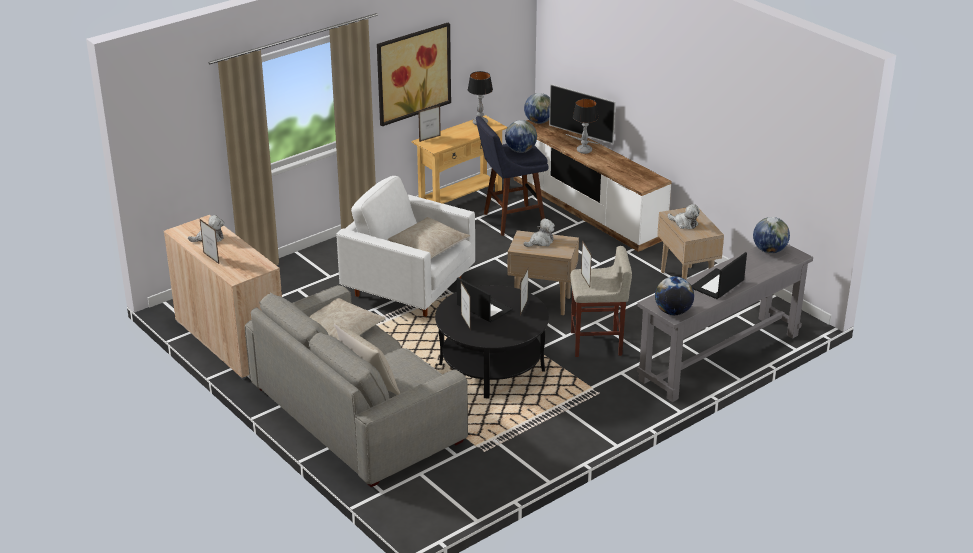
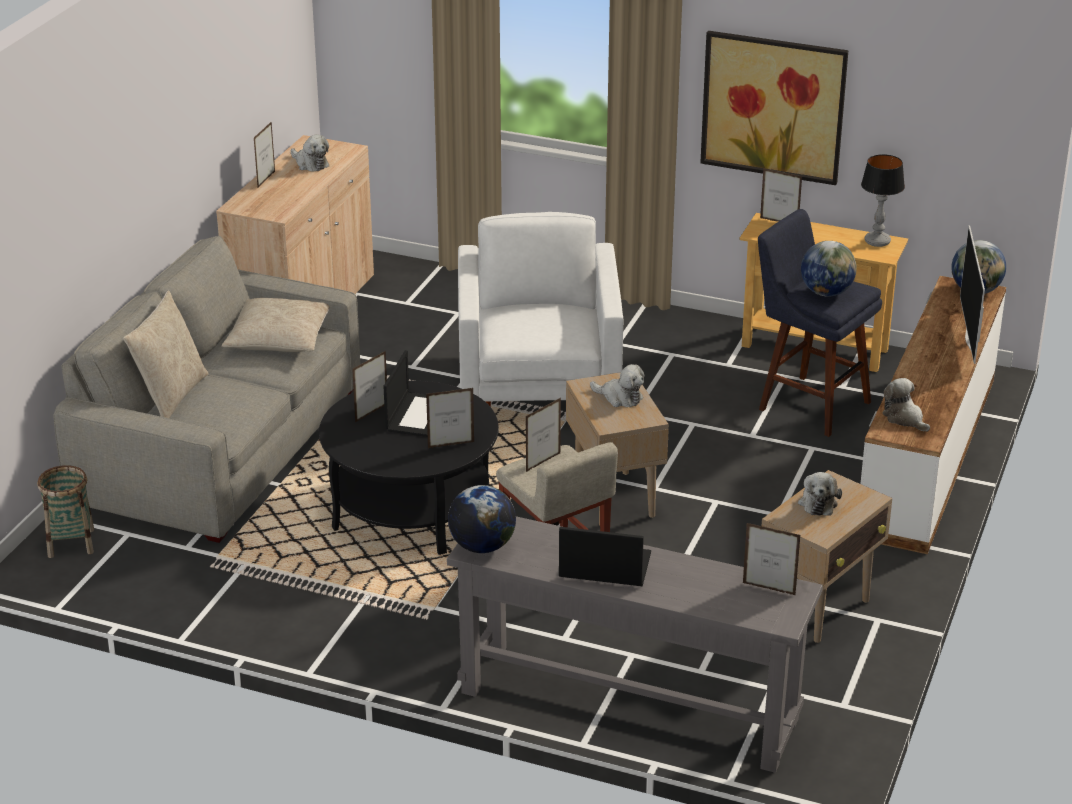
camera: 60 degrees right, 0 degrees up
(409, 498) = (71, 543): none -> basket
(428, 246) = (540, 327): beige pillow -> none
(584, 151) = (935, 352): table lamp -> none
(635, 178) = (904, 418): none -> plush toy
(769, 250) = (769, 589): globe -> picture frame

